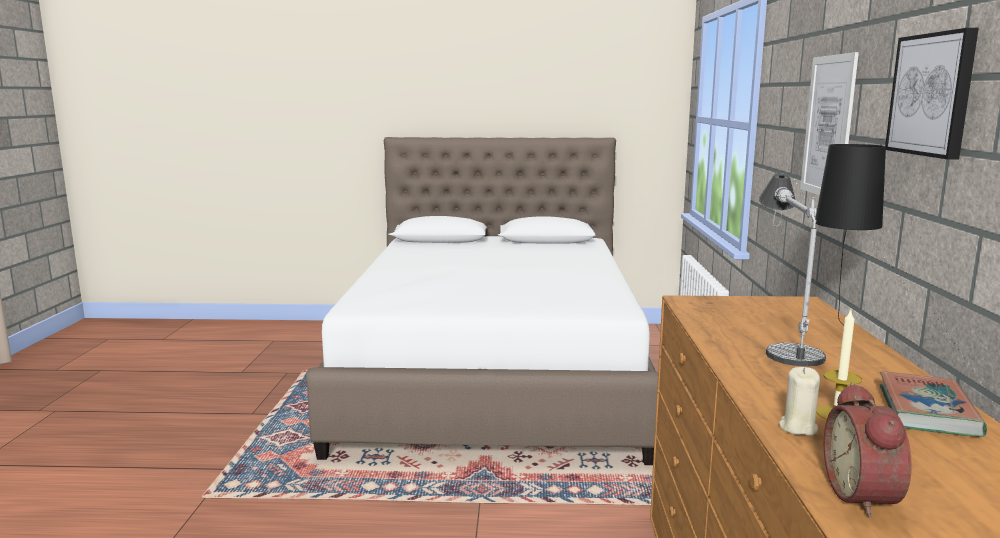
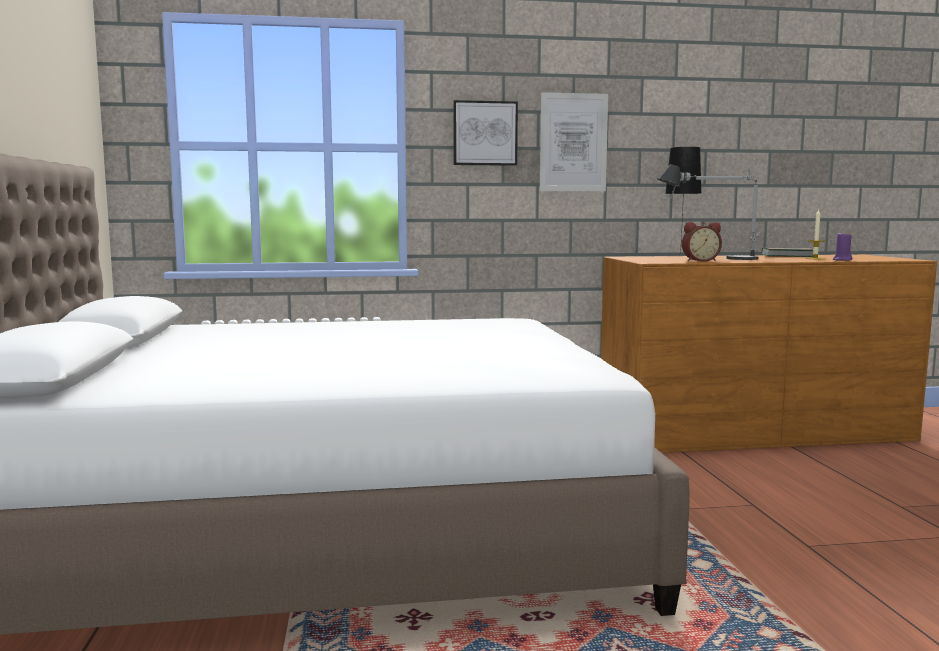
camera: 100 degrees left, 5 degrees down
(797, 427) = (842, 260): beige candle -> purple candle
(865, 496) = (890, 259): alarm clock -> alarm clock (699, 261)
(932, 94) = (693, 122): picture -> picture (485, 133)

